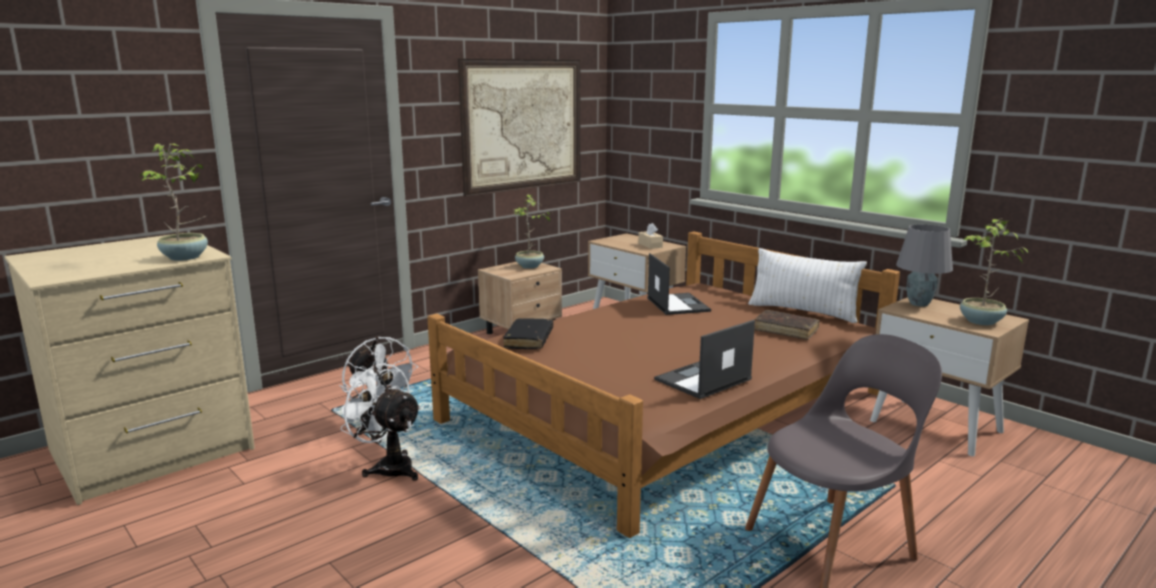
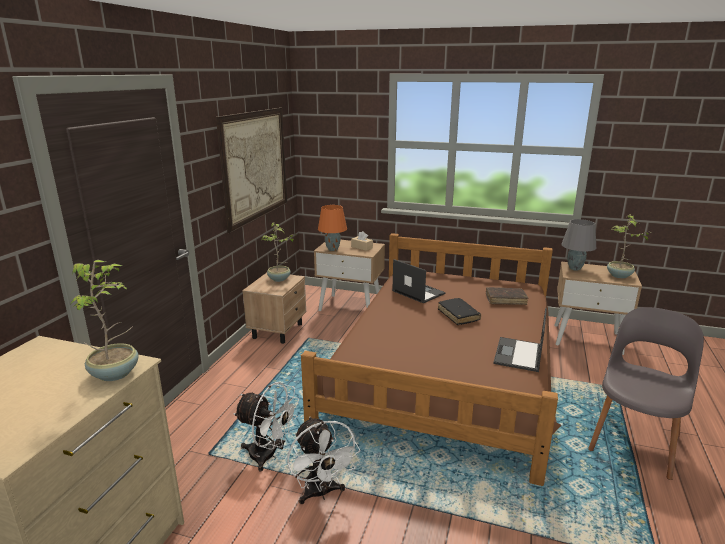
camera: 30 degrees left, 5 degrees up
(388, 467) = (321, 493): white fan -> white fan turned 120 degrees counterclockwise
(529, 340) = (368, 351): black book -> black book (458, 315)
(611, 242) = (332, 249): none -> orange table lamp
(802, 312) = (491, 281): white pillow -> none

